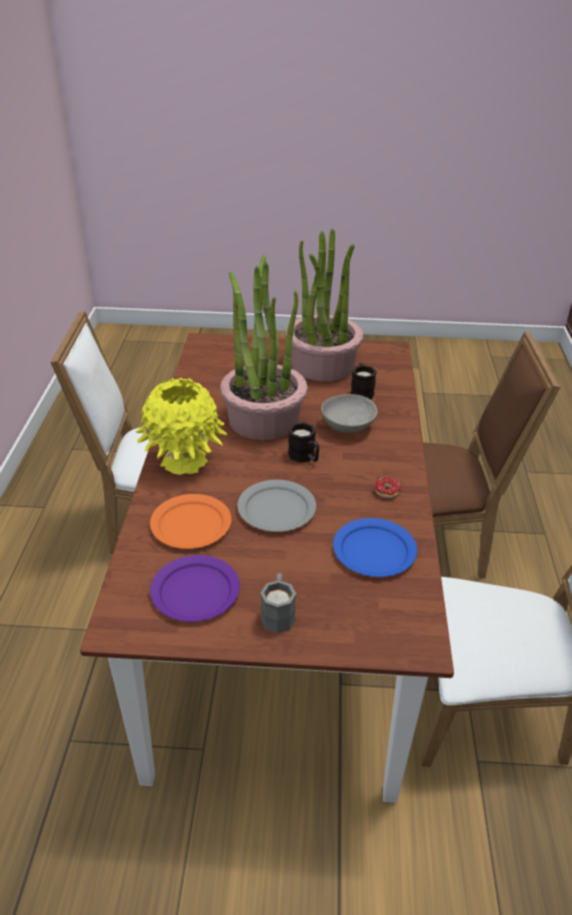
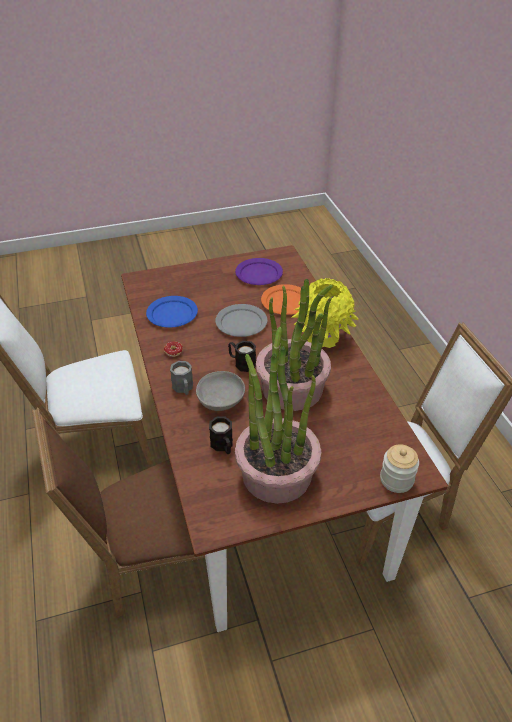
camera: 160 degrees right, 5 degrees up
(225, 342) = (396, 479): none -> jar
(278, 613) = (212, 274): grey mug -> grey mug (183, 388)

